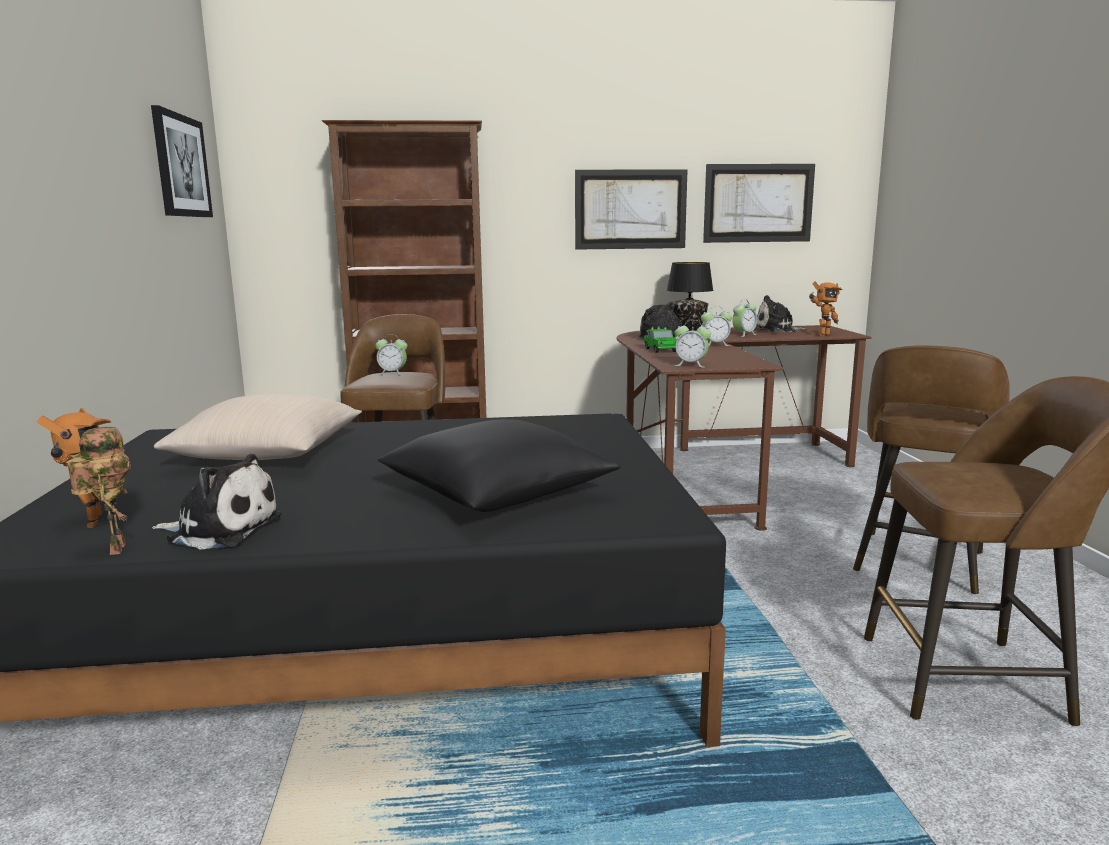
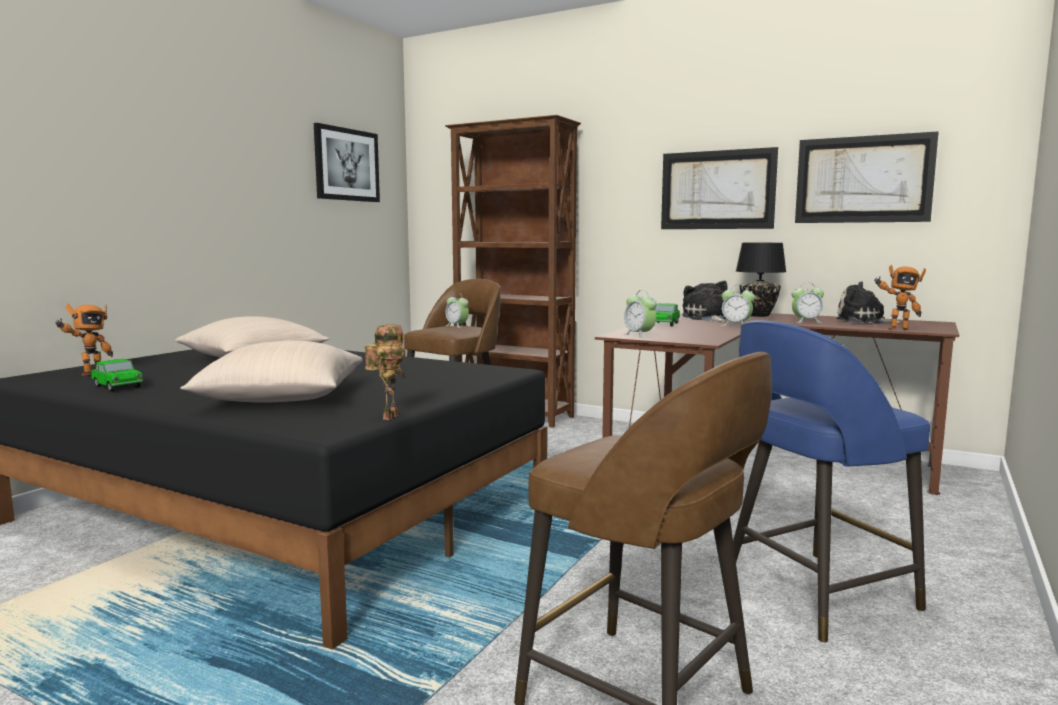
camera: 35 degrees right, 5 degrees down
(114, 548) = (60, 385): toy robot -> toy robot (389, 416)
(220, 529) = (117, 386): plush toy -> toy car
(497, 495) = (282, 398): black pillow -> beige pillow
(917, 563) = (814, 595): brown stool -> blue stool

